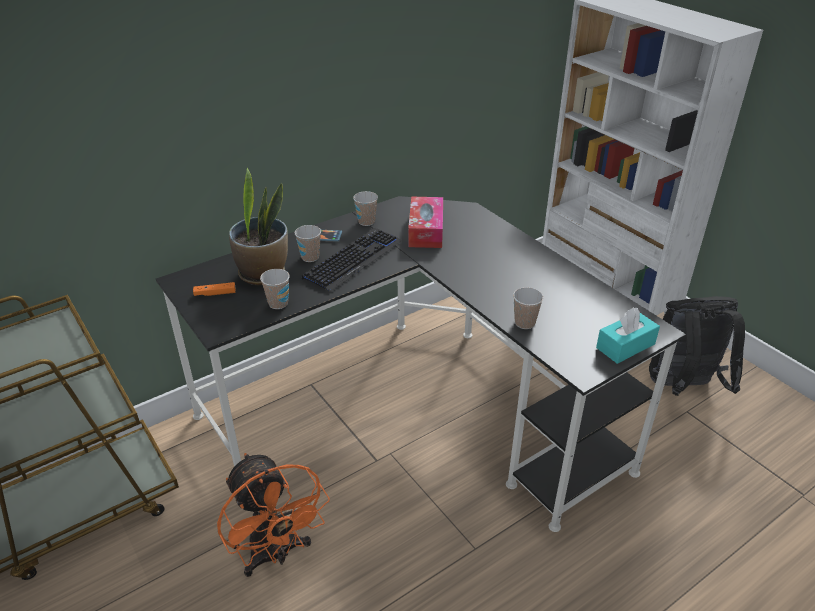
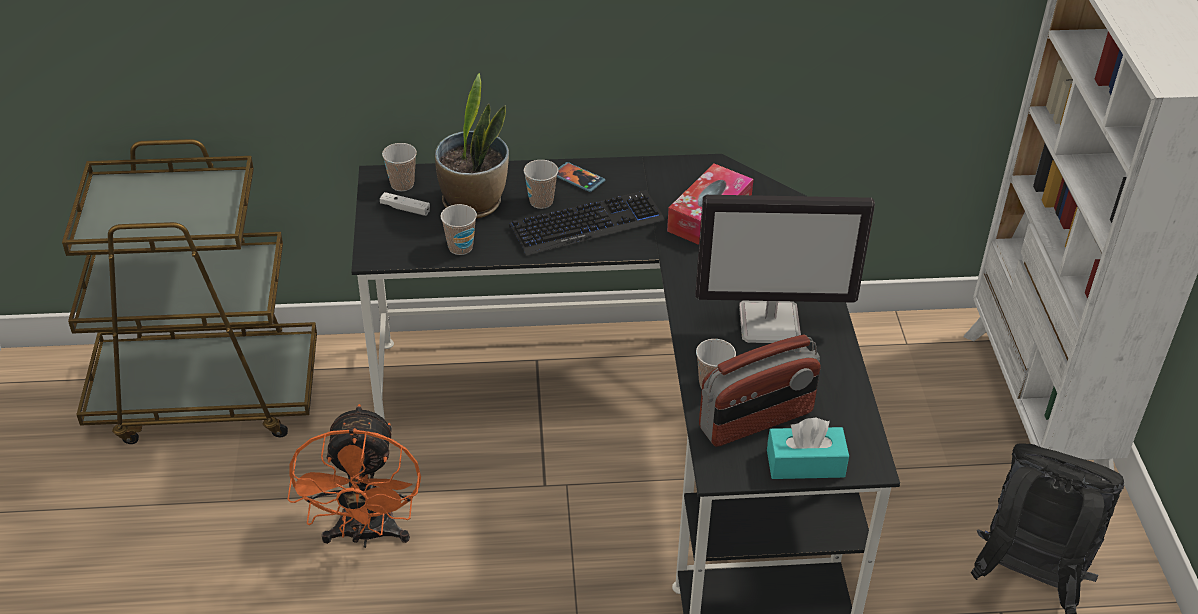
camera: 30 degrees right, 5 degrees up
(215, 293) = (405, 209): orange game controller -> white game controller
(366, 221) = (647, 177): cup -> cup (402, 184)
(521, 275) = (771, 323): none -> monitor
(572, 333) = (756, 421): none -> radio

